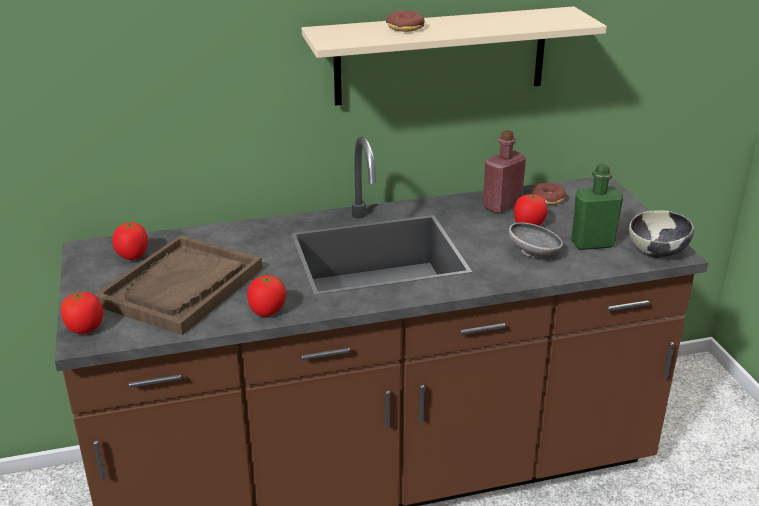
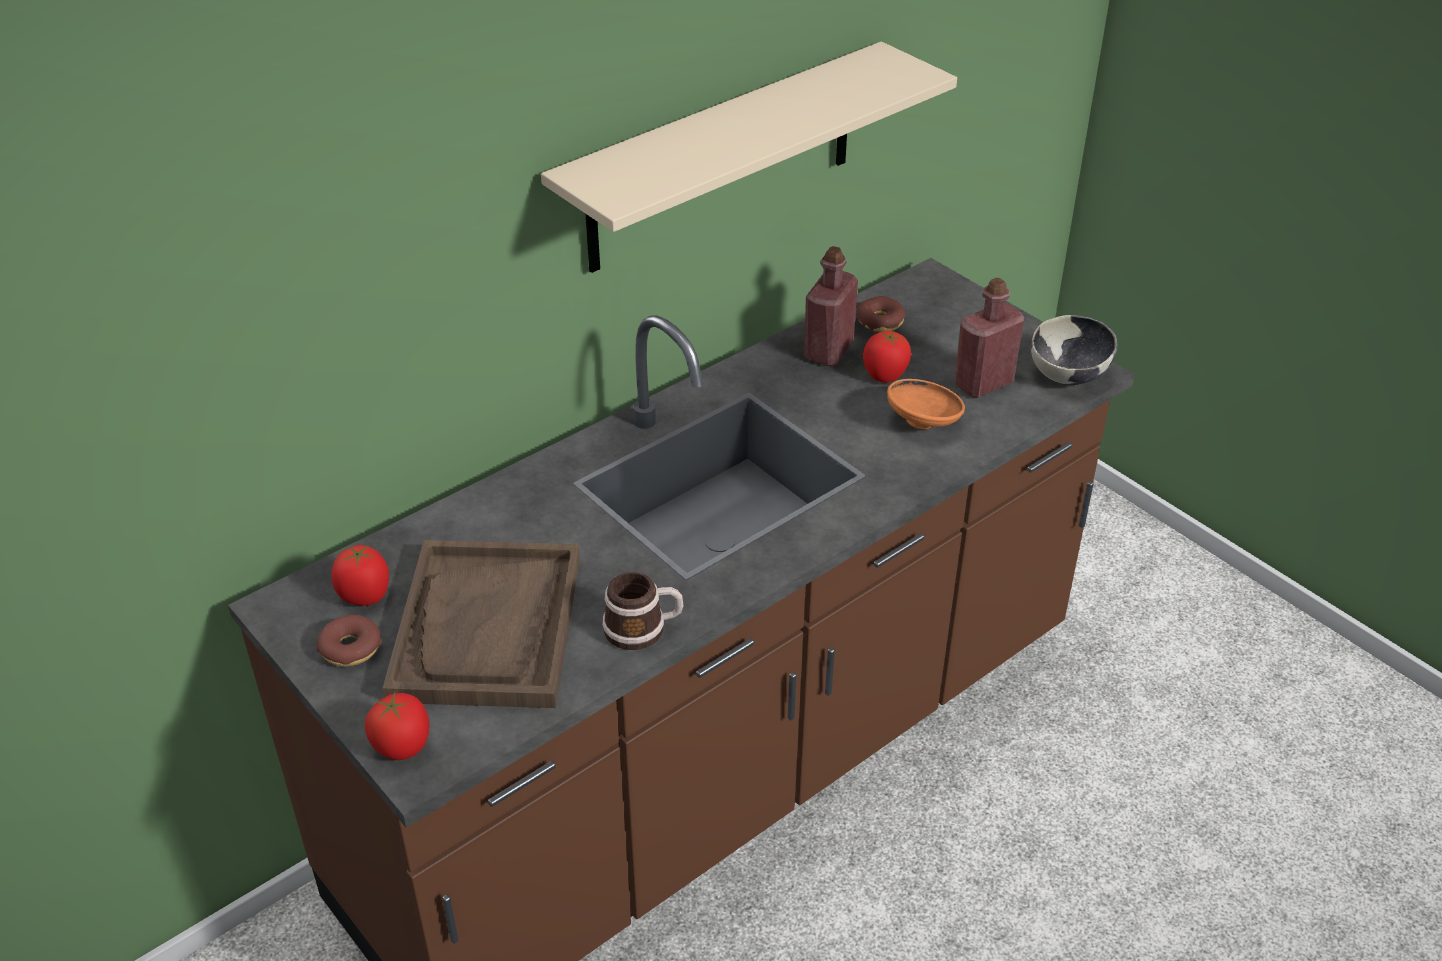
camera: 25 degrees left, 10 degrees up
(267, 311) = (643, 629): tomato -> mug
(405, 28) = (696, 142): donut -> donut (350, 648)
(534, 254) = (924, 422): grey bowl -> orange bowl
(592, 243) = (983, 383): green bottle -> red bottle

